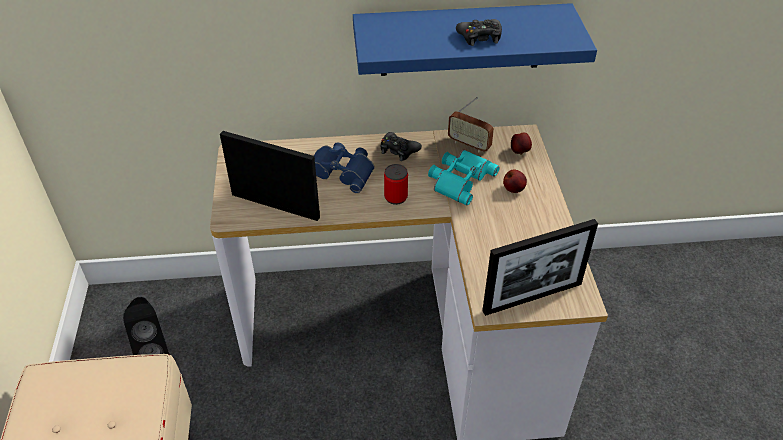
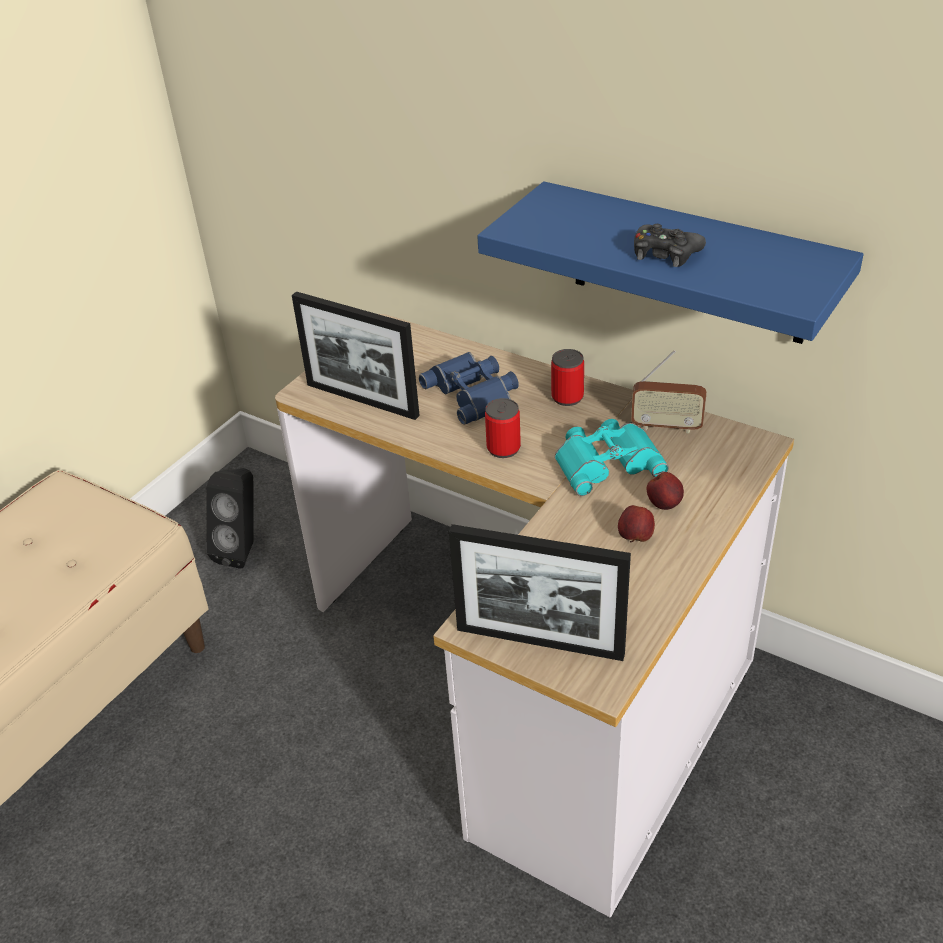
camera: 40 degrees right, 5 degrees down
(275, 206) = (362, 400): picture frame -> picture frame turned 150 degrees clockwise
(398, 150) = (567, 397): black game controller -> can
(469, 144) = (666, 426): radio -> radio turned 60 degrees counterclockwise
(520, 152) = (727, 463): apple -> apple (635, 538)

